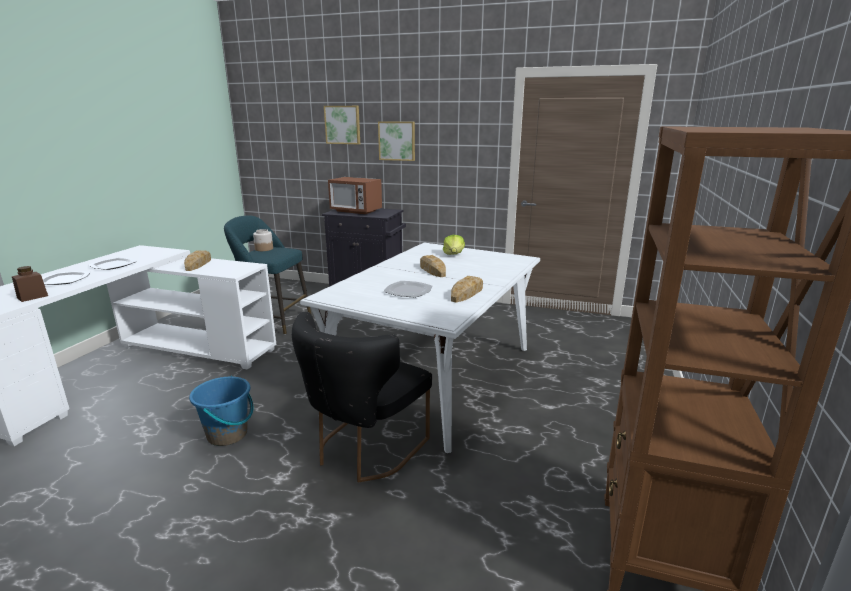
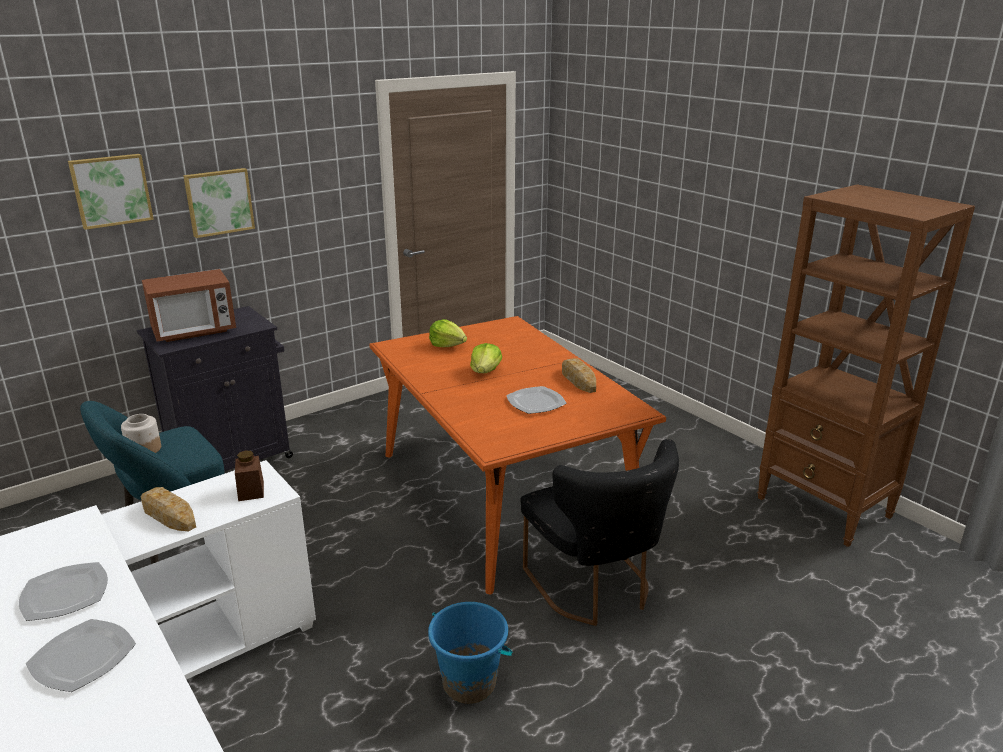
camera: 55 degrees left, 5 degrees up
(32, 297) = (150, 698): brown jar -> brown jar (251, 491)
(432, 270) = (485, 371): bread -> lettuce
(434, 377) = (504, 495): white dining table -> orange dining table

